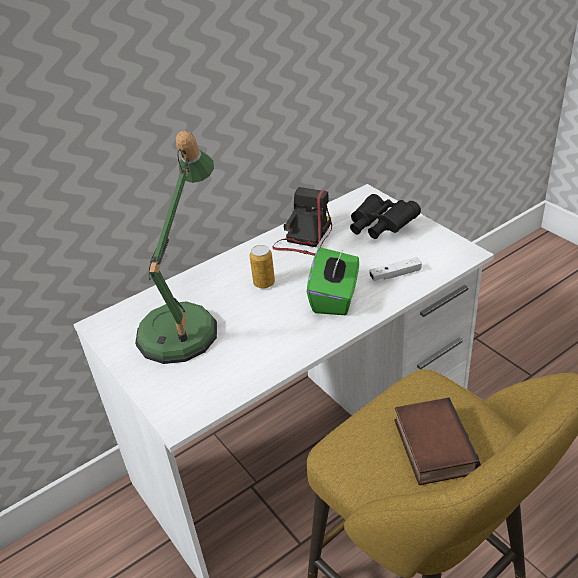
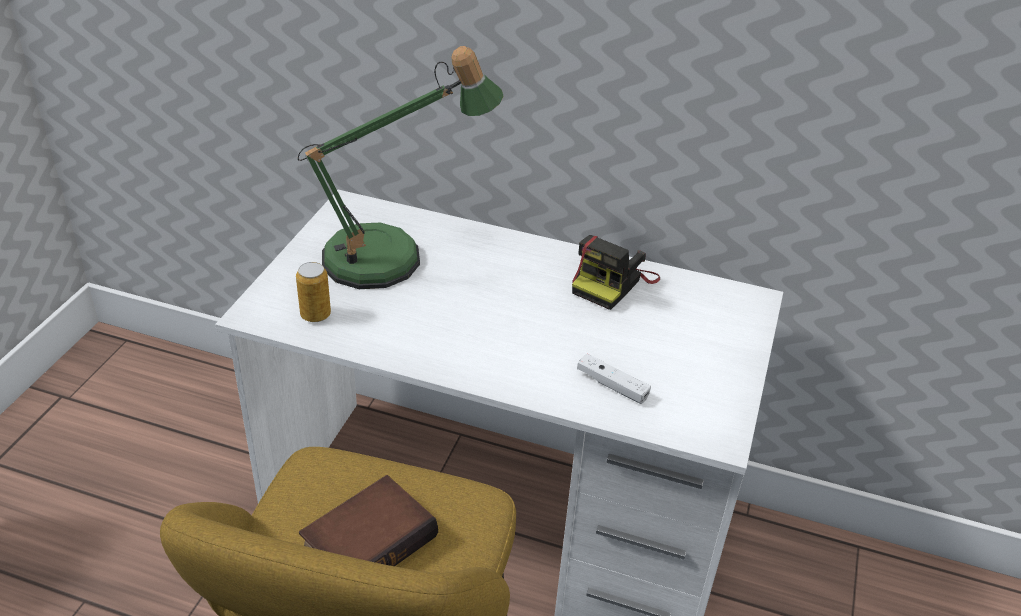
camera: 50 degrees right, 0 degrees up
(264, 283) = (502, 285): can -> can (315, 315)
(305, 238) = (613, 283): camera -> camera turned 135 degrees clockwise
(335, 297) = (523, 349): green tissue box -> none
(380, 227) = (696, 337): black binoculars -> none

